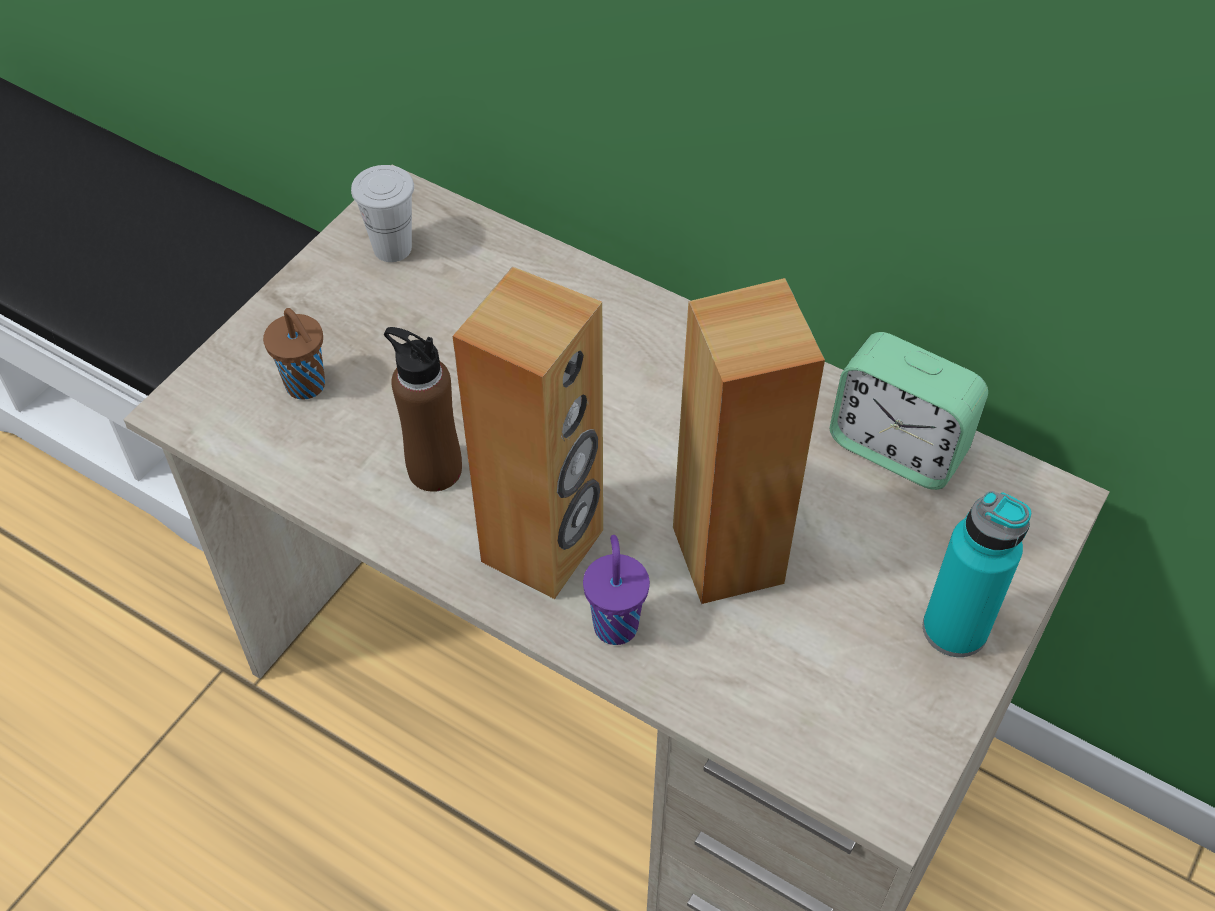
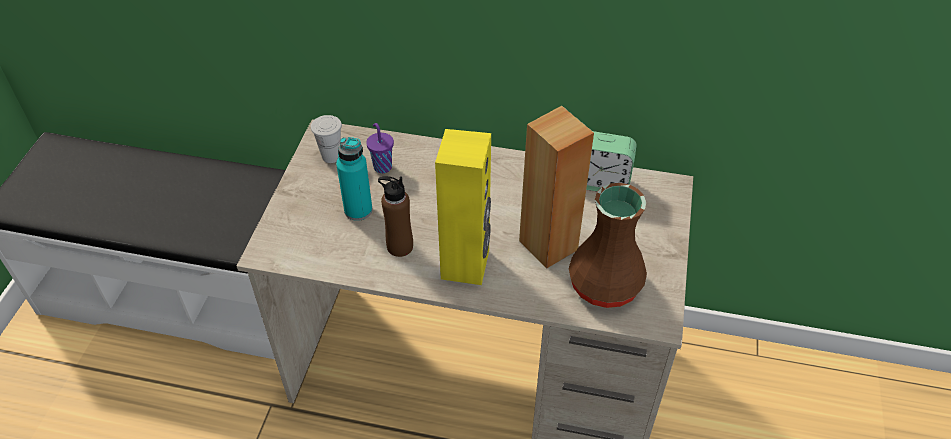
camera: 20 degrees left, 5 degrees down
(307, 387) = (321, 227): brown cup -> none
(544, 546) = (466, 265): brown speaker -> yellow speaker
(615, 623) = (513, 287): purple cup -> purple cup (382, 166)
(802, 677) = (603, 285): none -> brown vase
(955, 629) = (656, 247): turquoise bottle -> turquoise bottle (358, 210)

